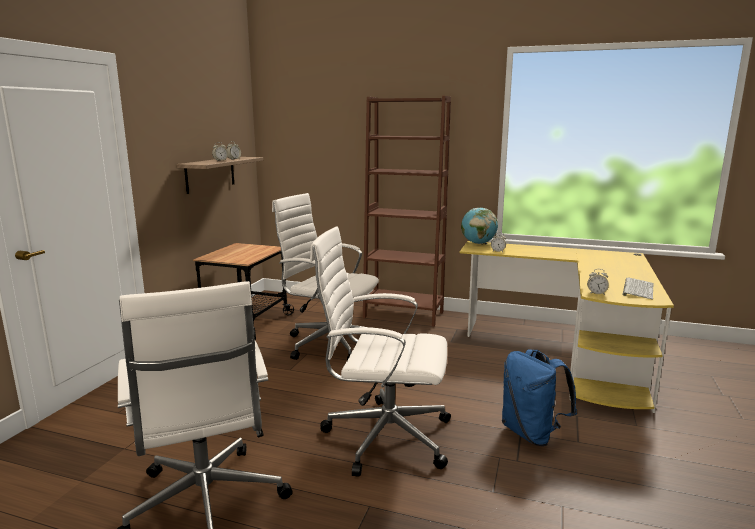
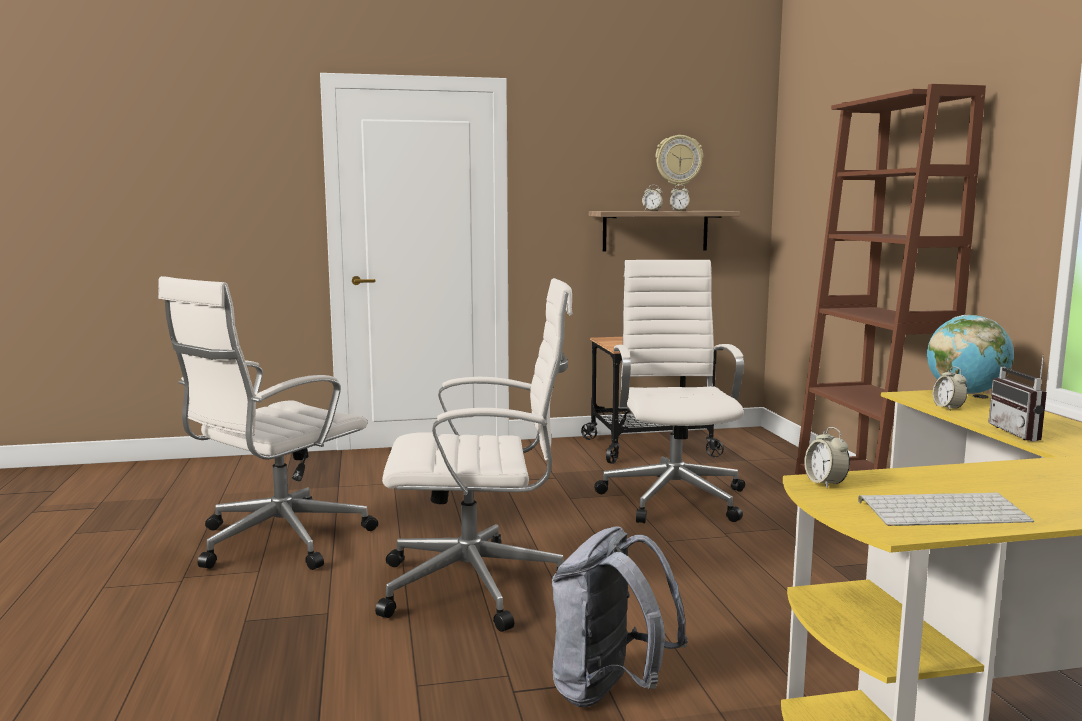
camera: 60 degrees right, 5 degrees down
(216, 123) = (678, 160): none -> wall clock
(383, 436) = (478, 586): white office chair -> white office chair turned 105 degrees clockwise
(532, 433) = (610, 692): blue backpack -> grey backpack
(544, 255) = (1022, 433): none -> radio

